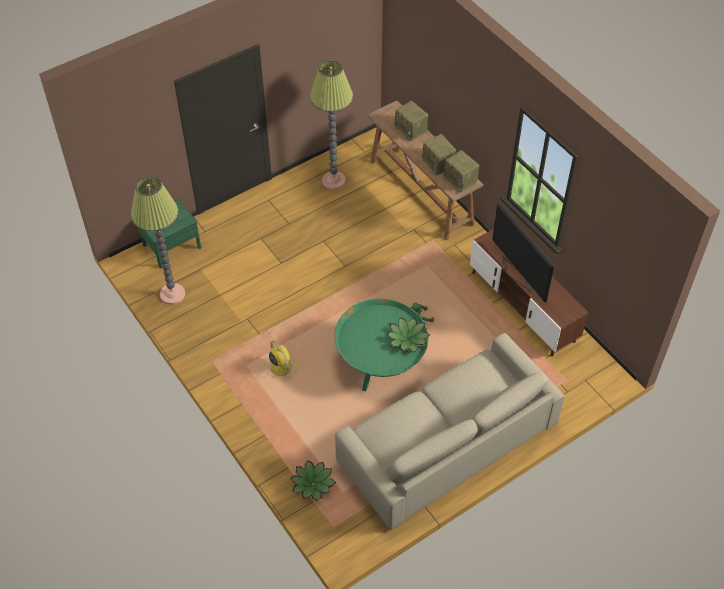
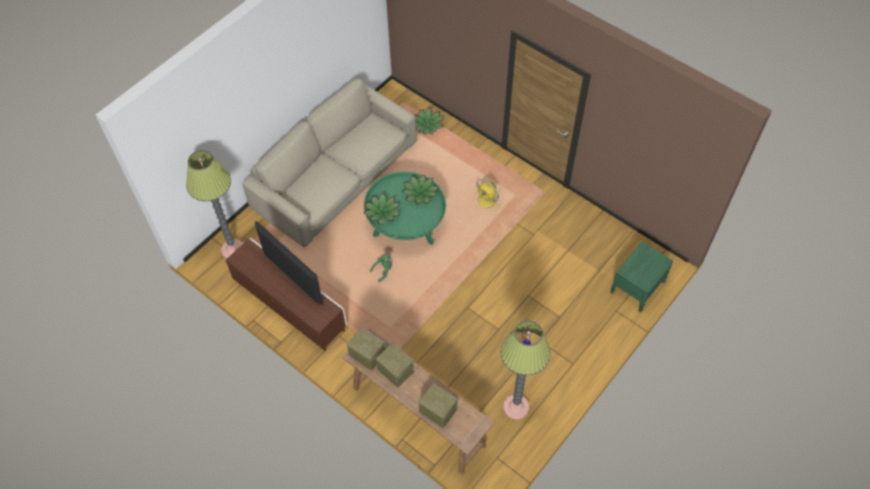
camera: 165 degrees right, 5 degrees up
(172, 294) = (609, 240): floor lamp -> floor lamp (233, 249)
(359, 350) = (420, 193): none -> potted plant

